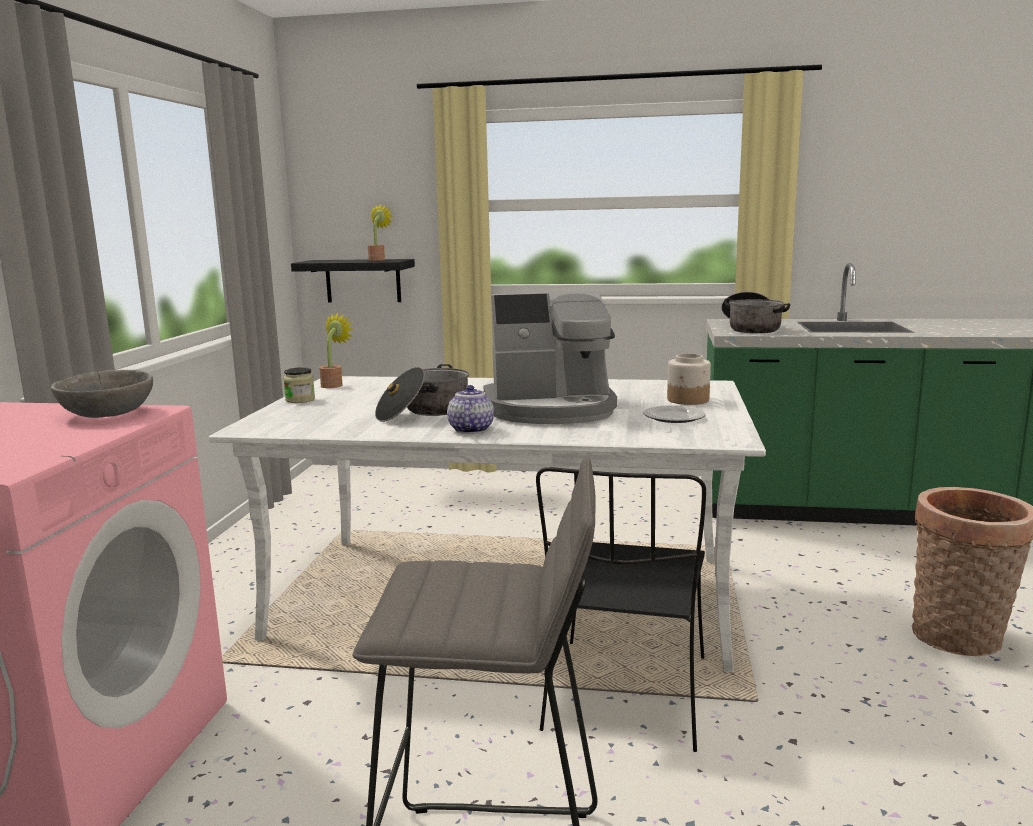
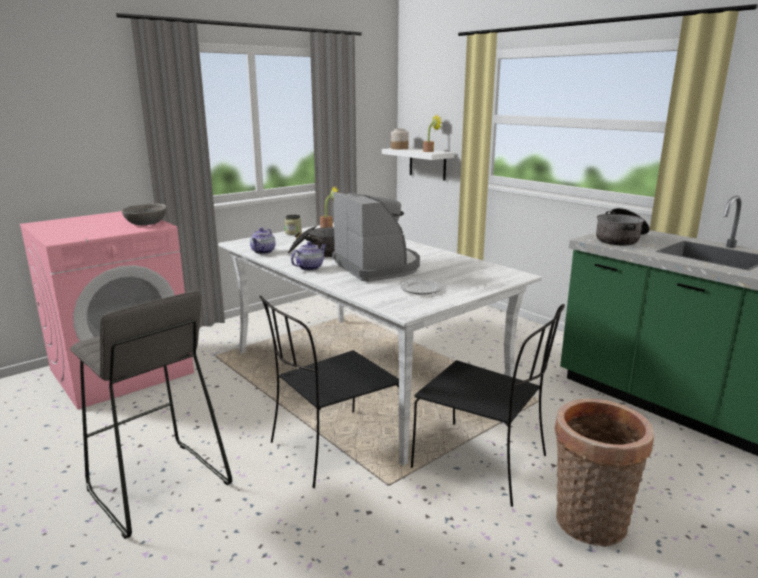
camera: 40 degrees right, 5 degrees up
(335, 429) = (263, 252): none -> teapot
(363, 281) = (427, 163): black shelf -> white shelf
(551, 409) = (378, 267): coffee machine -> coffee machine turned 150 degrees counterclockwise
(688, 400) = (465, 281): jar -> jar (399, 148)
(792, 630) = (483, 463): none -> black chair

